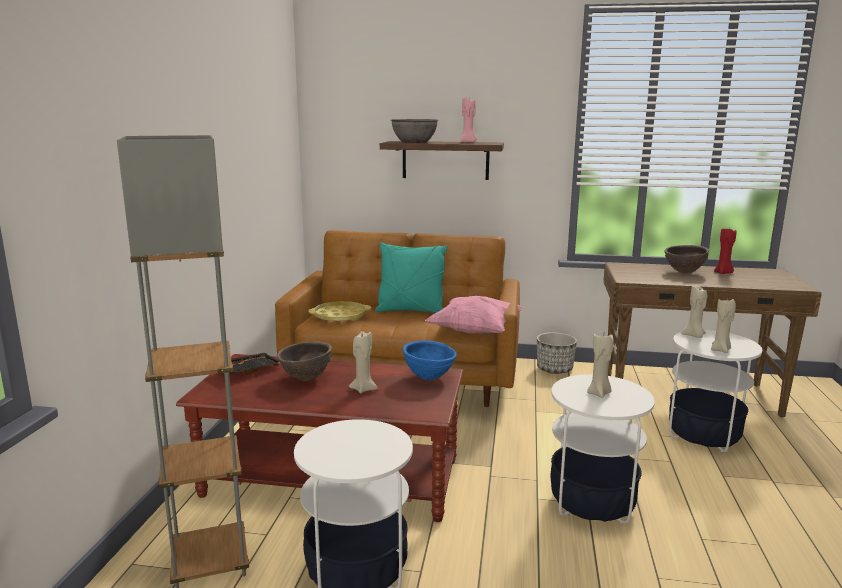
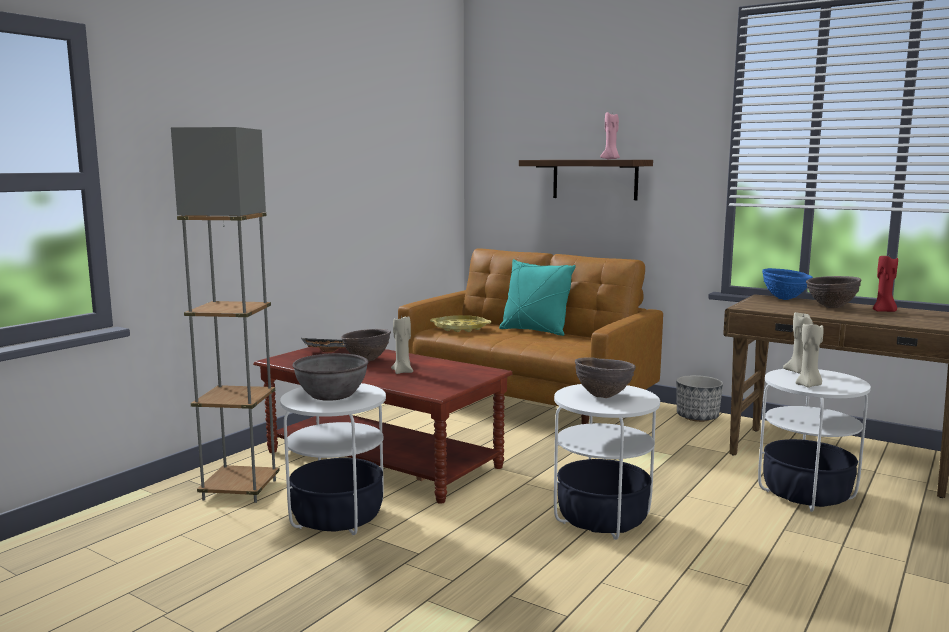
camera: 25 degrees right, 5 degrees down
(414, 142) = (558, 159): grey bowl -> grey bowl (331, 395)
(429, 378) = (470, 372): blue bowl -> blue bowl (785, 299)
(475, 331) = (574, 351): pink pillow -> none
(599, 393) = (603, 396): beige candle -> brown bowl

